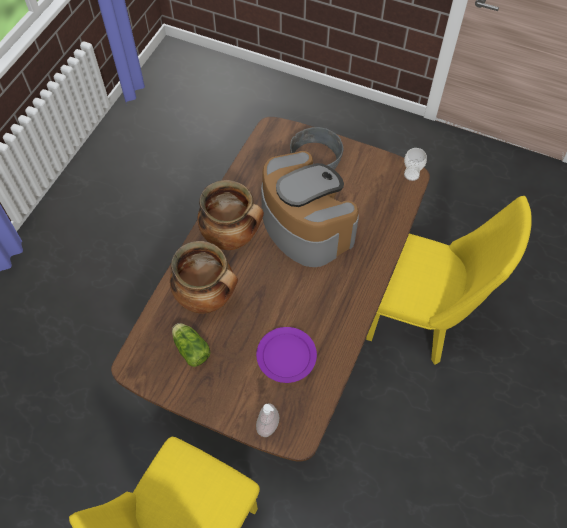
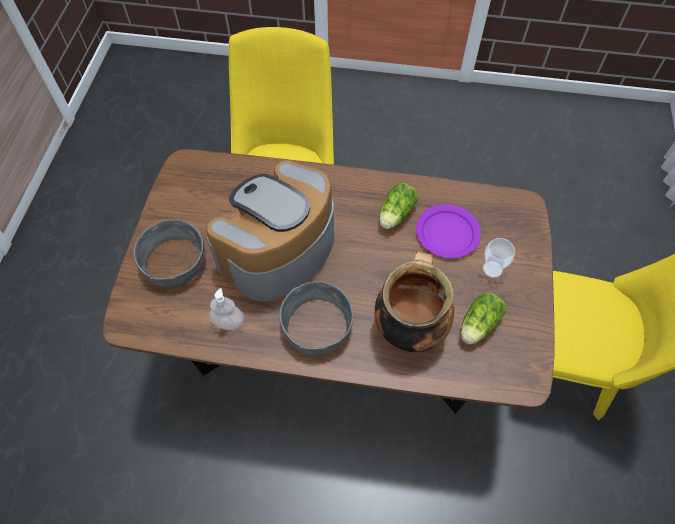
camera: 105 degrees left, 0 degrees up
(232, 237) = (317, 324): cooking pot -> grey bowl
(267, 425) = (525, 232): soap dispenser -> soap dispenser (228, 322)
(317, 318) = (395, 215): none -> lettuce
(411, 174) = (183, 164): cup -> cup (492, 269)

